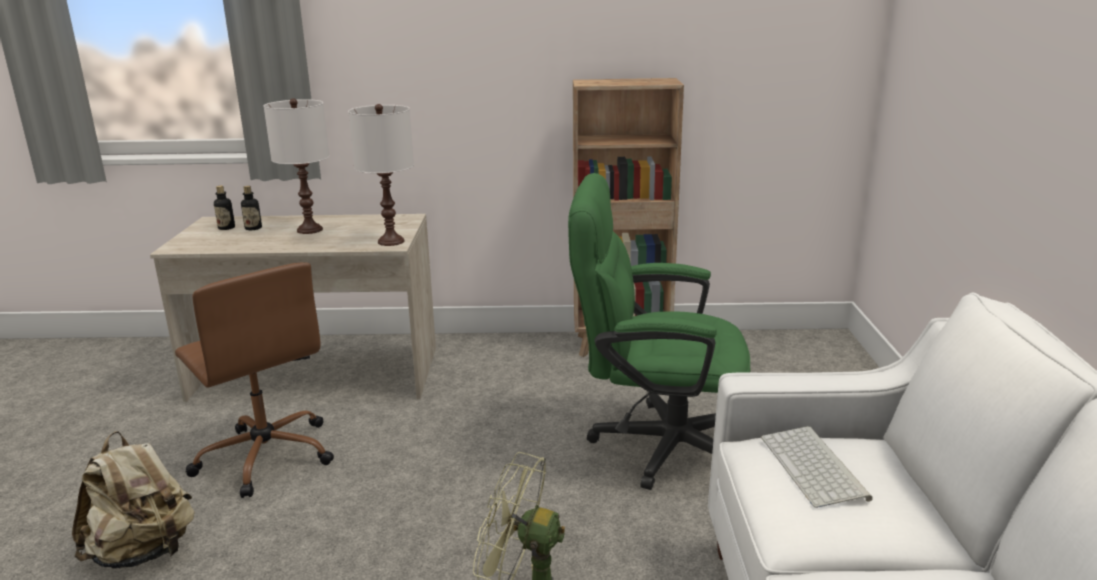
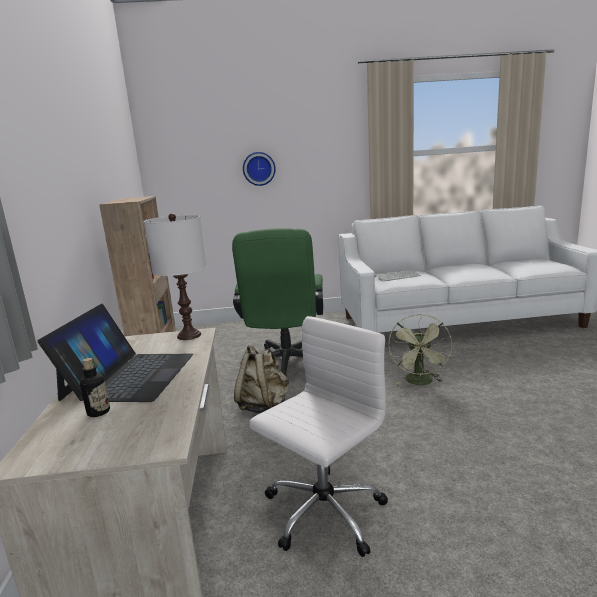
camera: 95 degrees left, 5 degrees down
(143, 552) = (472, 536): beige backpack -> beige backpack (264, 406)
(226, 228) = (82, 433): bottle -> none
(266, 456) = (322, 513): brown office chair -> white office chair
(310, 230) = (129, 376): white table lamp -> laptop
(997, 76) = (259, 168): none -> wall clock

